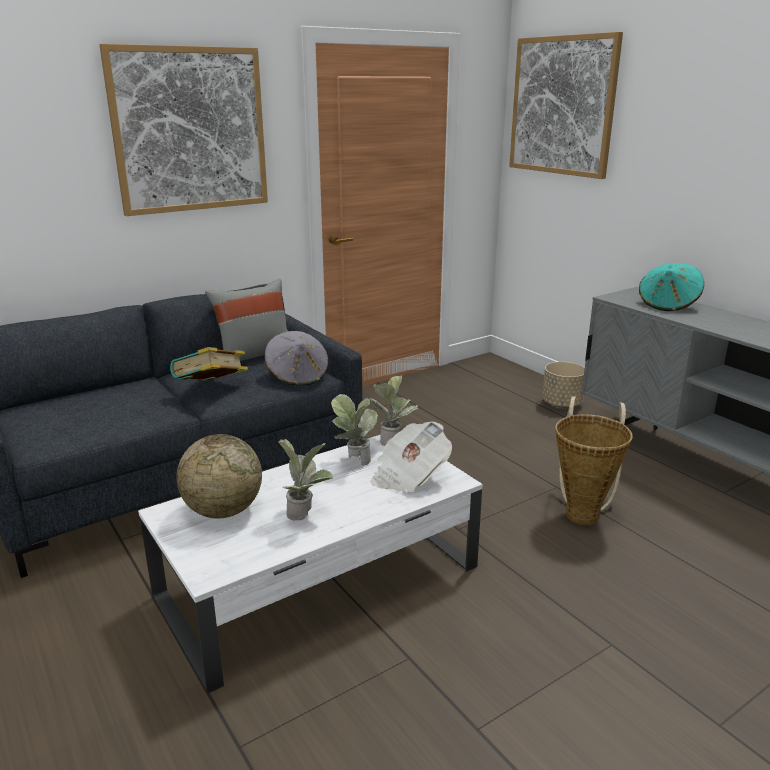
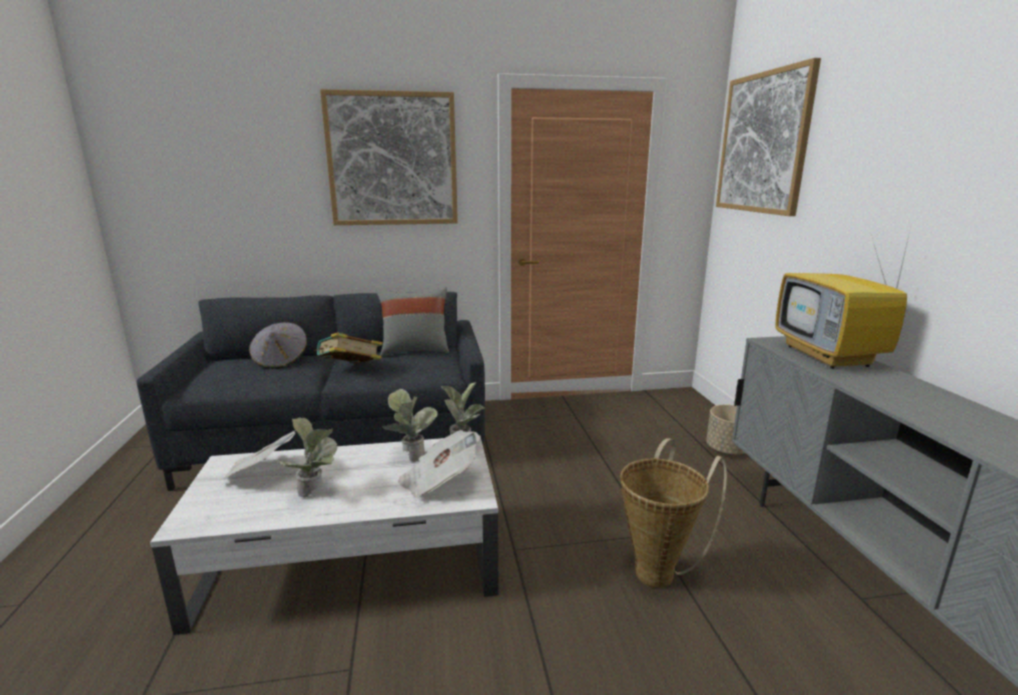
camera: 25 degrees right, 5 degrees down
(223, 511) = (261, 472): globe -> newspaper
(297, 376) = (427, 372): grey hat -> grey hat (281, 361)
(668, 305) = (830, 356): turquoise hat -> television

